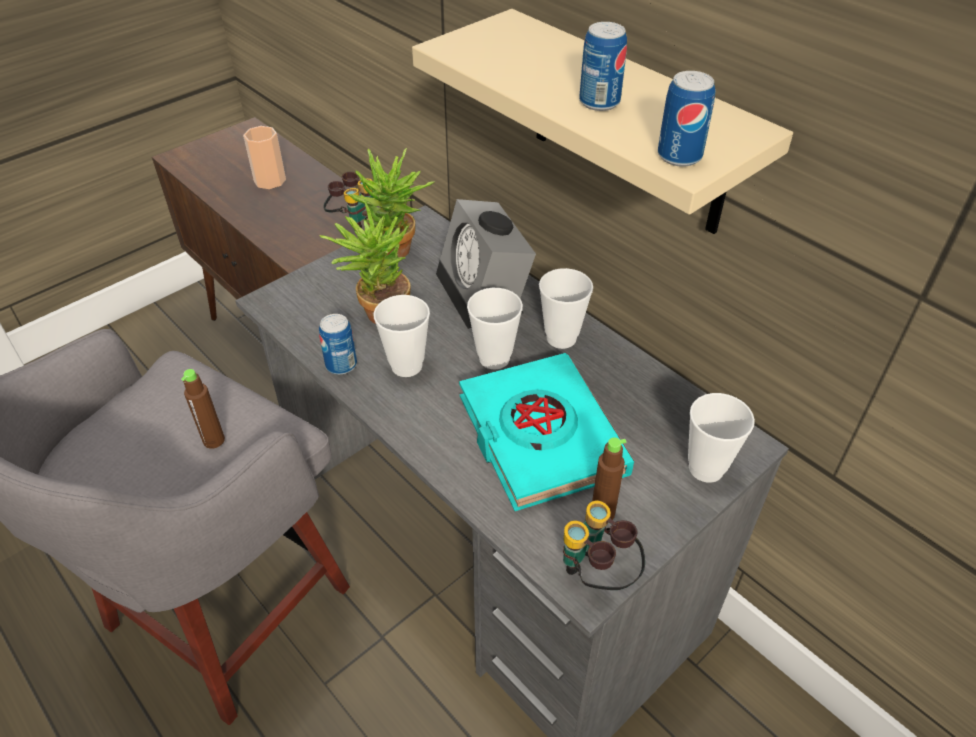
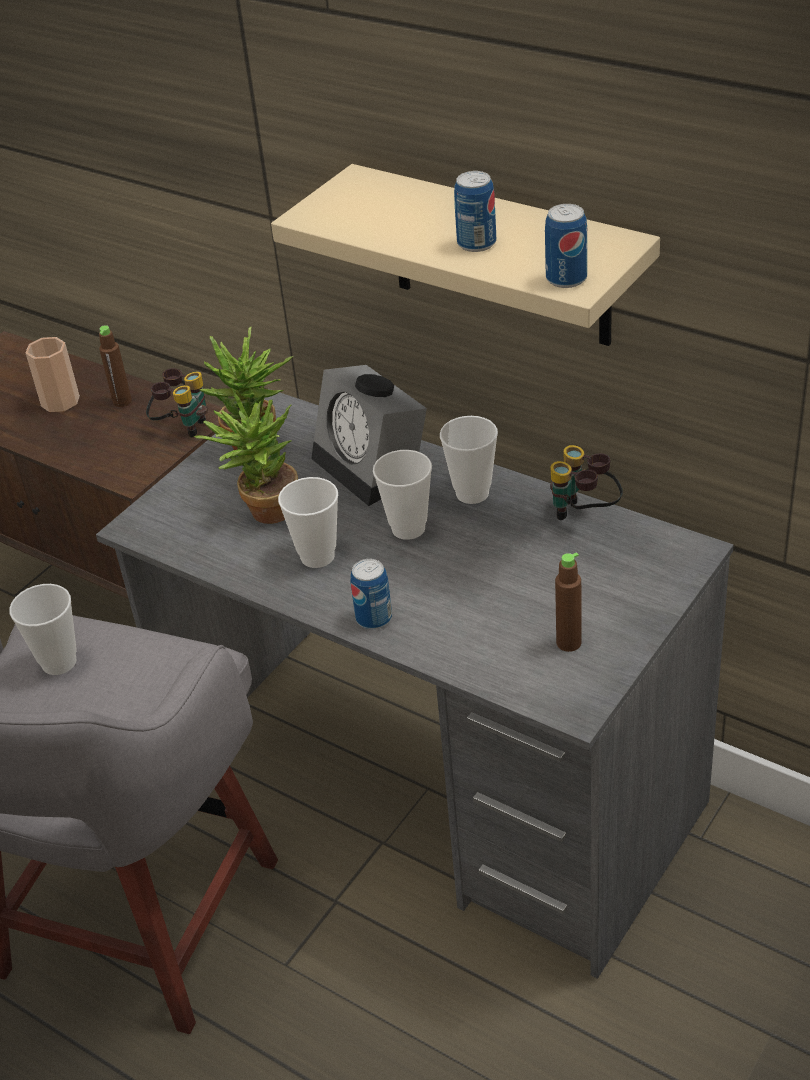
camera: 10 degrees left, 5 degrees down
(214, 440) = (128, 682): brown bottle -> brown bottle (122, 401)
(341, 365) = (246, 571): can -> can (374, 618)
(540, 436) = (483, 590): turquoise book -> none
(597, 575) = (580, 695): binoculars -> binoculars (584, 515)
(706, 468) = (657, 580): cup -> cup (59, 662)

